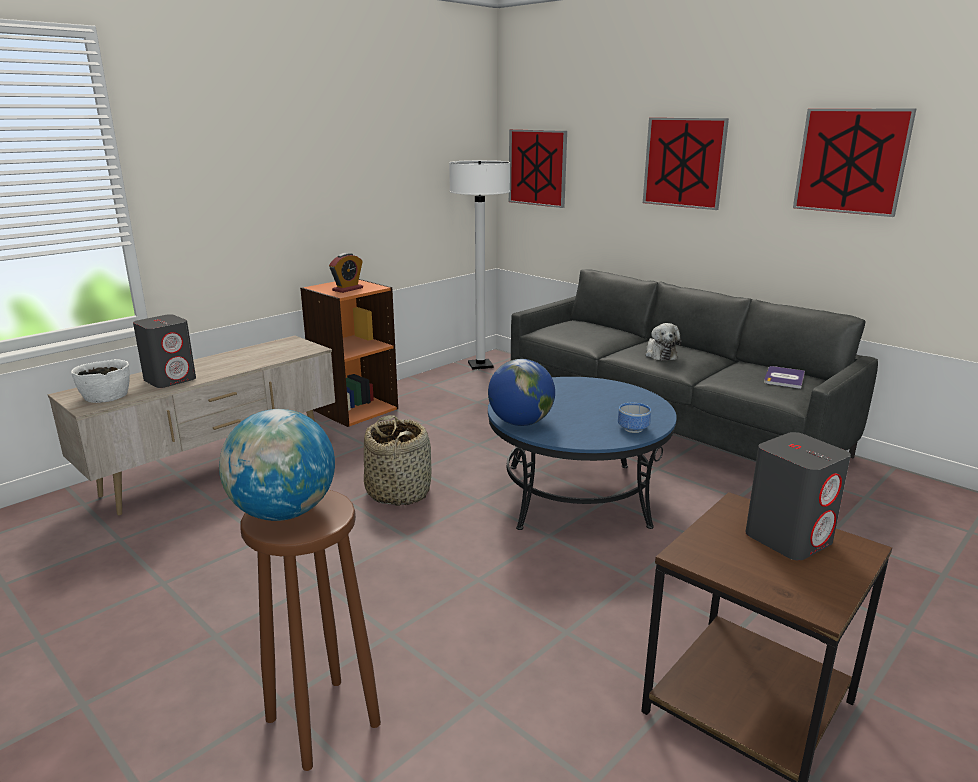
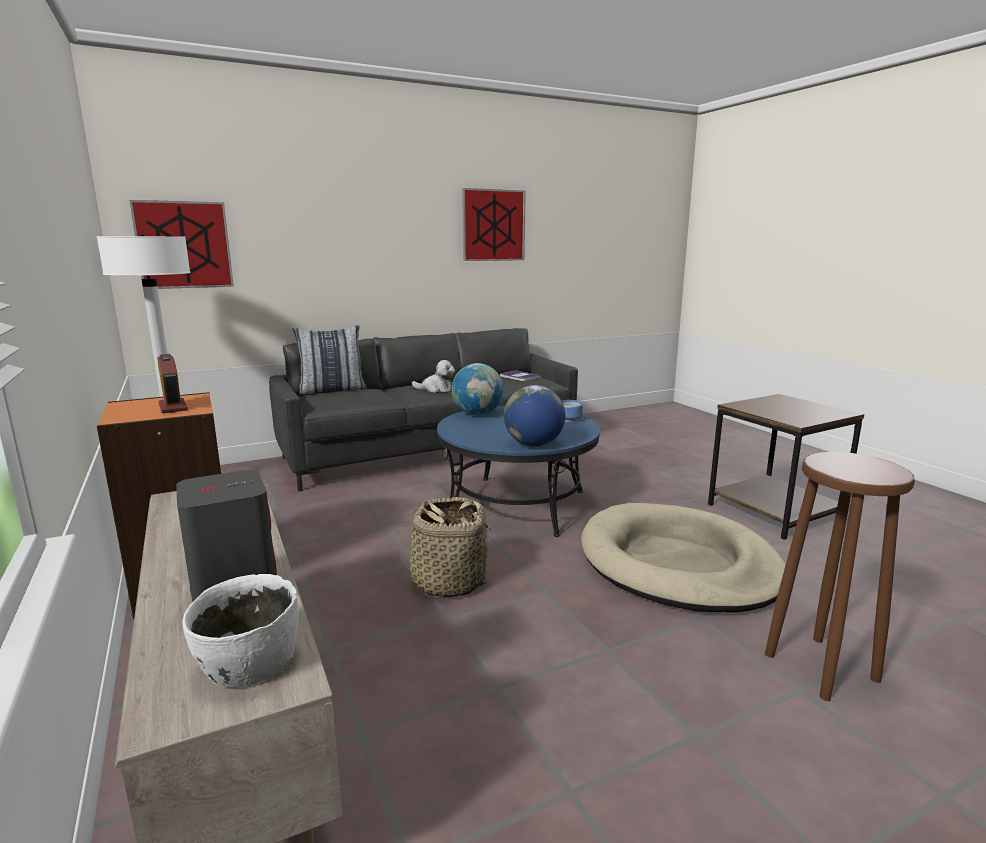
camera: 70 degrees left, 5 degrees down
(283, 512) = (858, 470): globe -> globe (477, 414)
(503, 613) = (678, 564): none -> beige dog bed
(594, 323) = (332, 390): none -> pillow
(684, 163) = (368, 231): picture -> none
(788, 538) = (773, 404): grey speaker -> none

